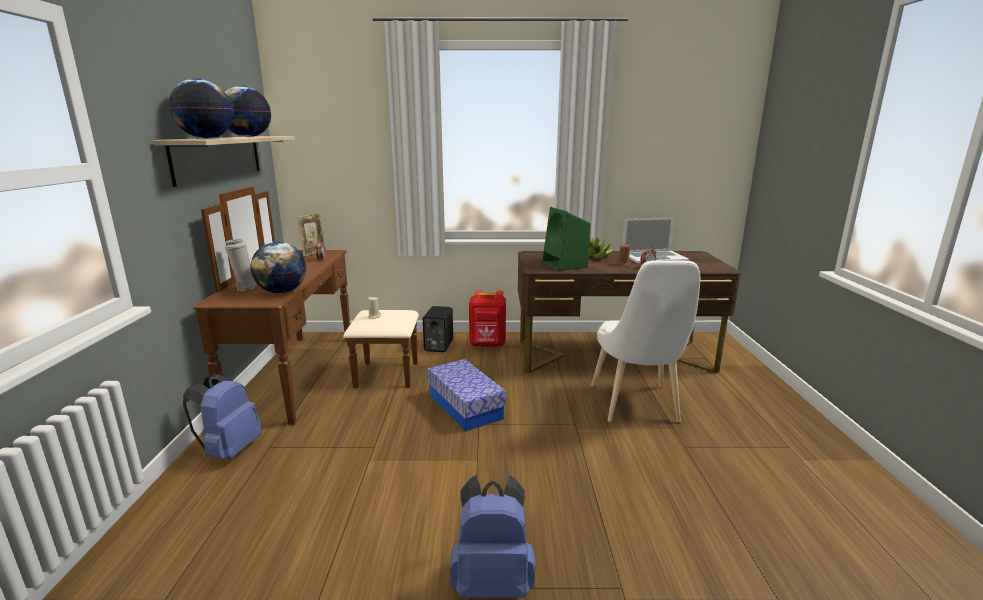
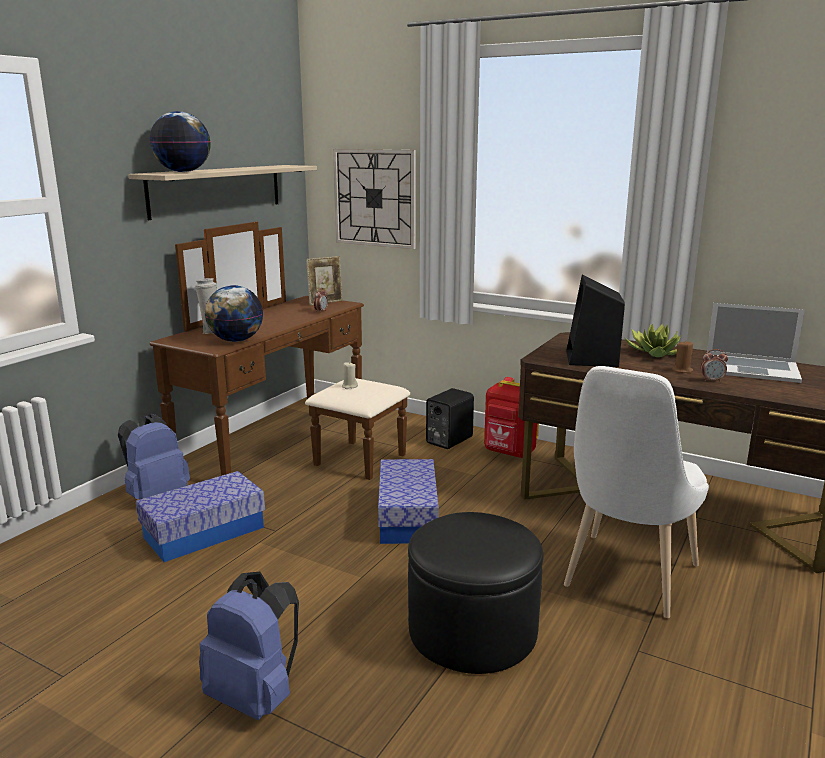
camera: 30 degrees right, 0 degrees up
(248, 137) = (248, 168): globe -> none
(311, 468) = (204, 532): none -> storage box
(345, 162) = (375, 198): none -> wall clock
(565, 265) = (592, 359): green speaker -> black speaker
(587, 470) = (472, 630): none -> black ottoman

